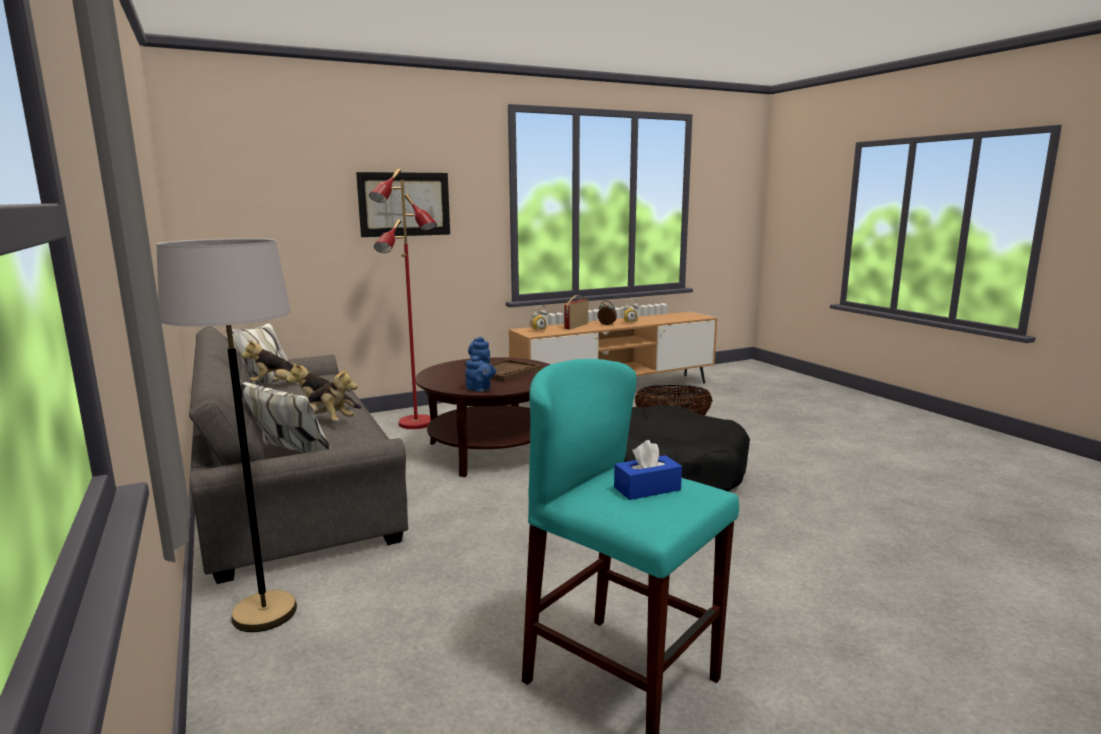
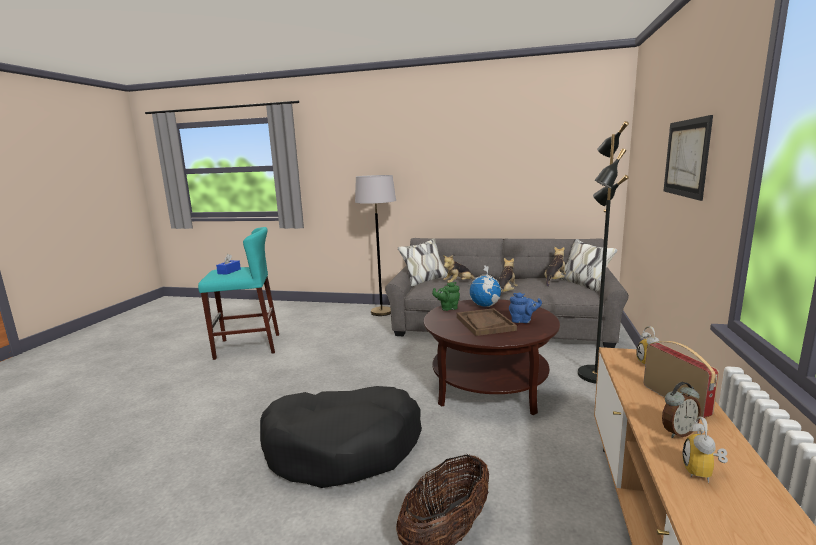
camera: 130 degrees right, 0 degrees up
(416, 423) = (594, 375): red floor lamp -> black floor lamp
(449, 381) = (485, 305): none -> globe
(480, 390) = (447, 308): blue teapot -> green teapot

